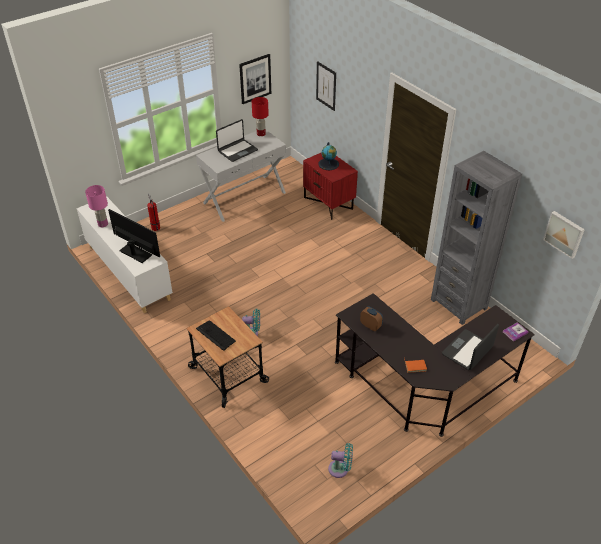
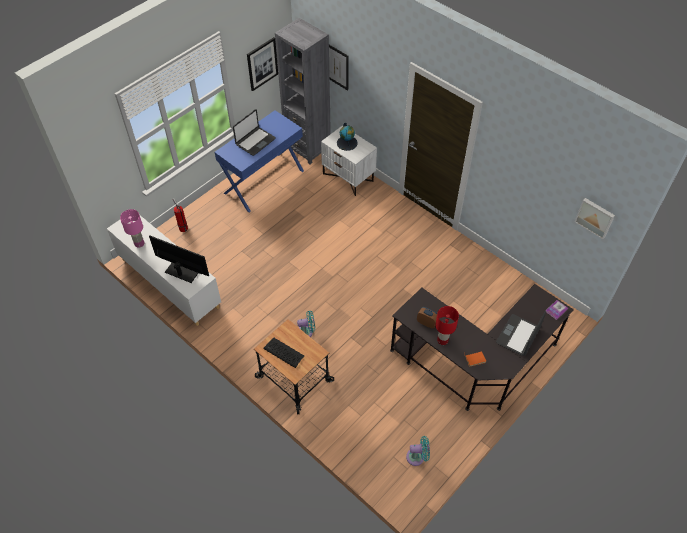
camera: 10 degrees left, 10 degrees up
(244, 197) = (264, 181): white console table -> blue console table
(261, 134) = (274, 118): red table lamp -> red table lamp (442, 340)
(329, 203) = (348, 177): red nightstand -> white nightstand
(459, 304) = (491, 272): grey bookcase -> grey bookcase (307, 148)

